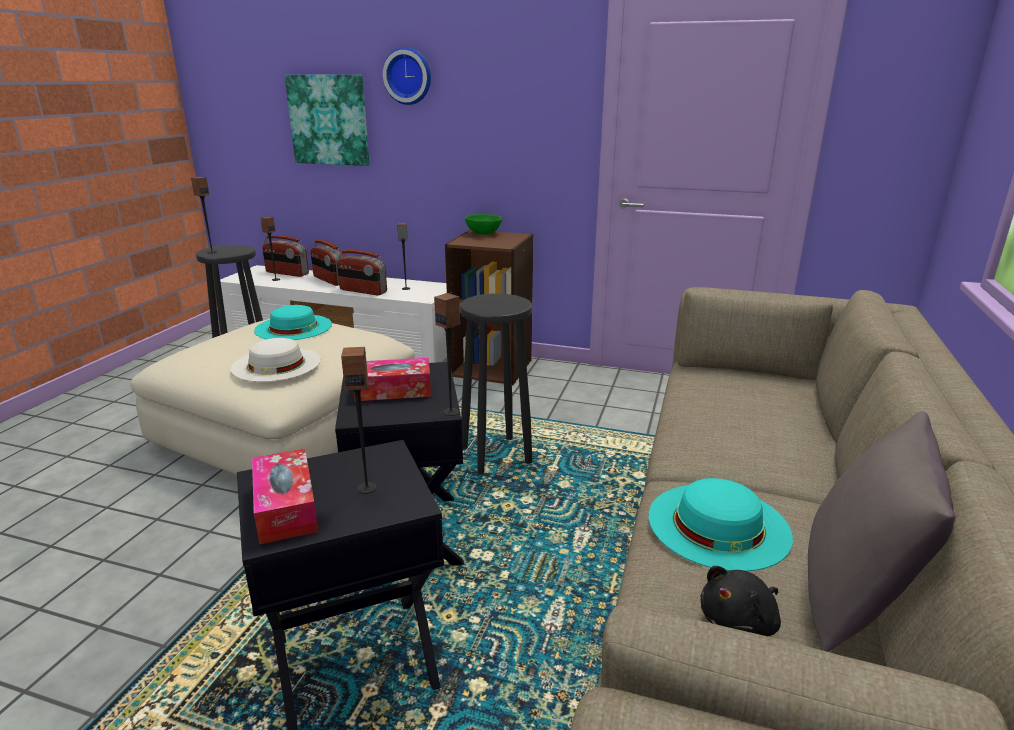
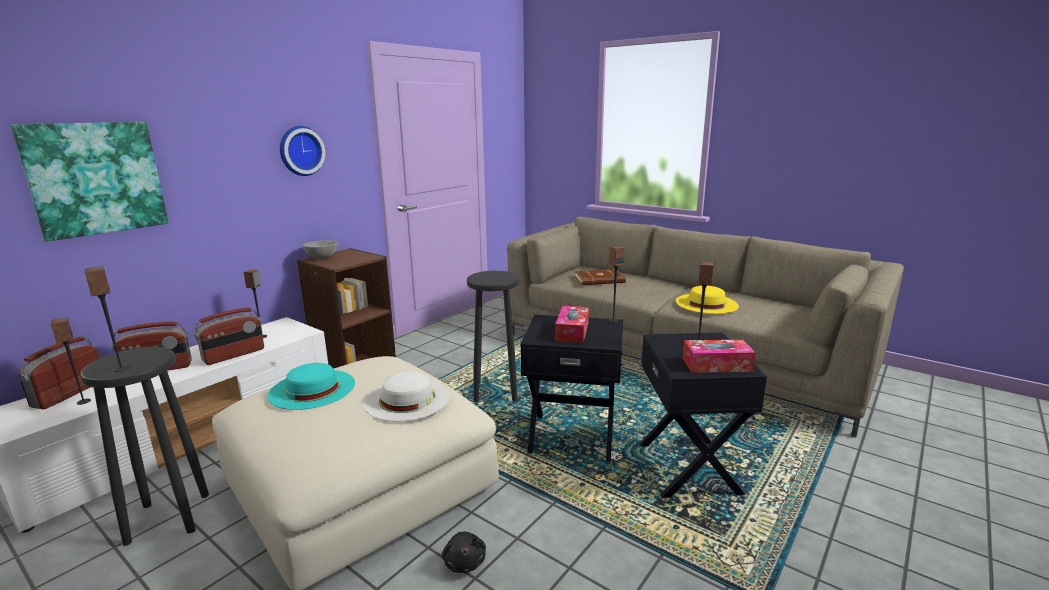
camera: 70 degrees left, 5 degrees down
(287, 273) = (69, 394): radio -> radio turned 150 degrees clockwise
(408, 76) = (205, 122): wall clock -> wall clock (300, 151)
(483, 233) = (321, 258): green bowl -> grey bowl
(718, 525) = (706, 303): turquoise hat -> yellow hat
(736, 402) = (600, 280): none -> brown book
(740, 623) = (768, 312): black plush toy -> black plush toy (464, 561)
(854, 598) = (751, 297): grey pillow -> none

